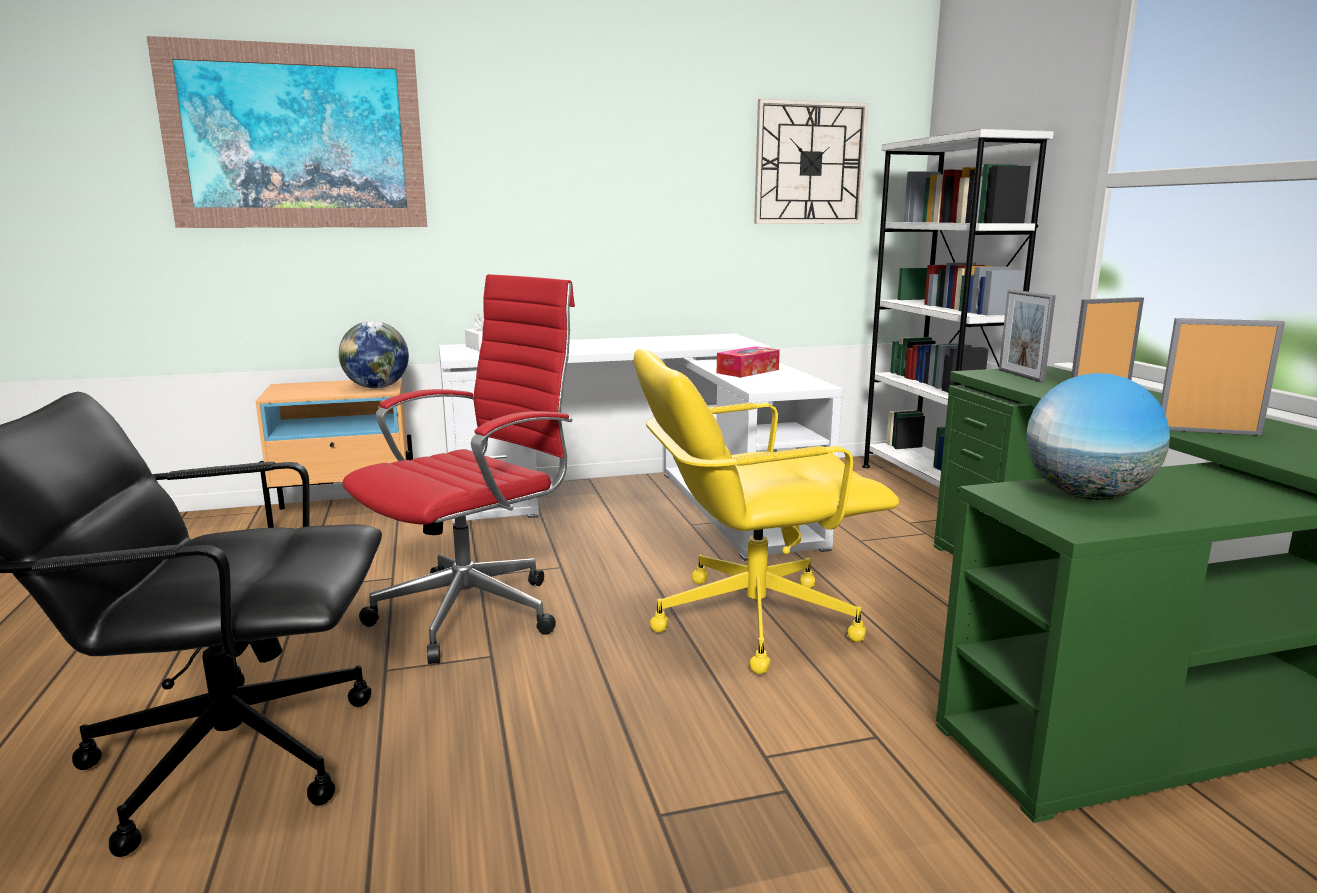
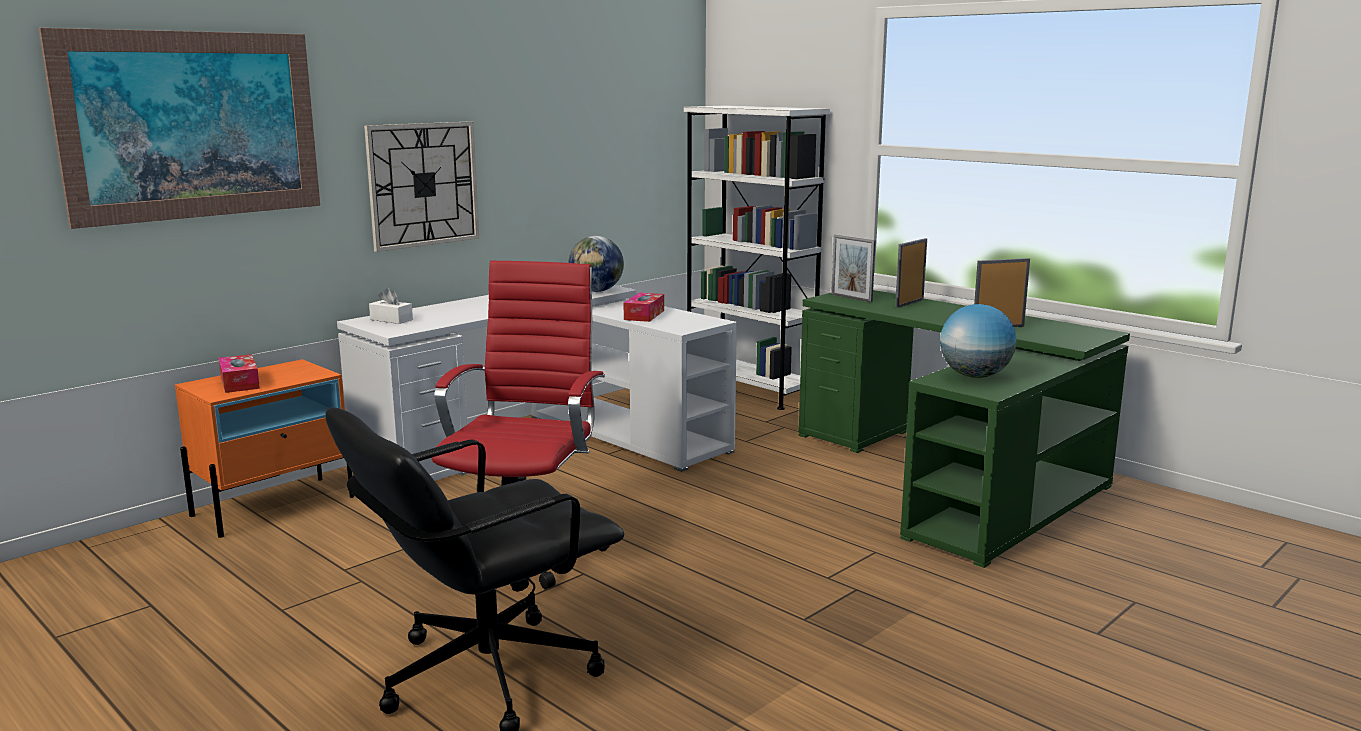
camera: 30 degrees left, 0 degrees up
(312, 389) = (239, 382): none -> tissue box
(347, 513) = (274, 506): beige nightstand -> orange nightstand
(377, 387) = (305, 372): globe -> globe (596, 291)
(751, 619) = (732, 508): yellow office chair -> none
(810, 163) = (625, 122): wall clock -> wall clock (423, 184)

